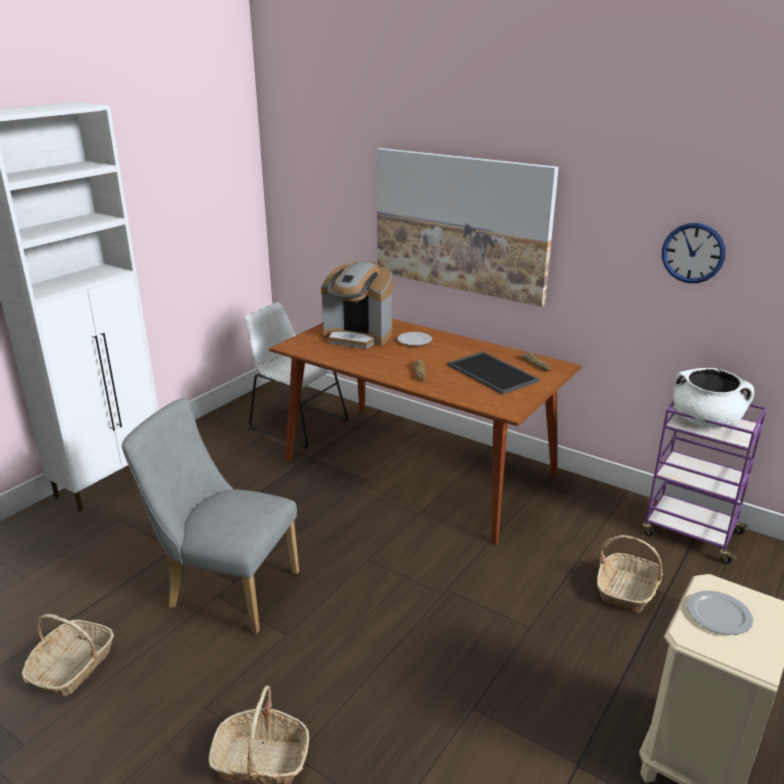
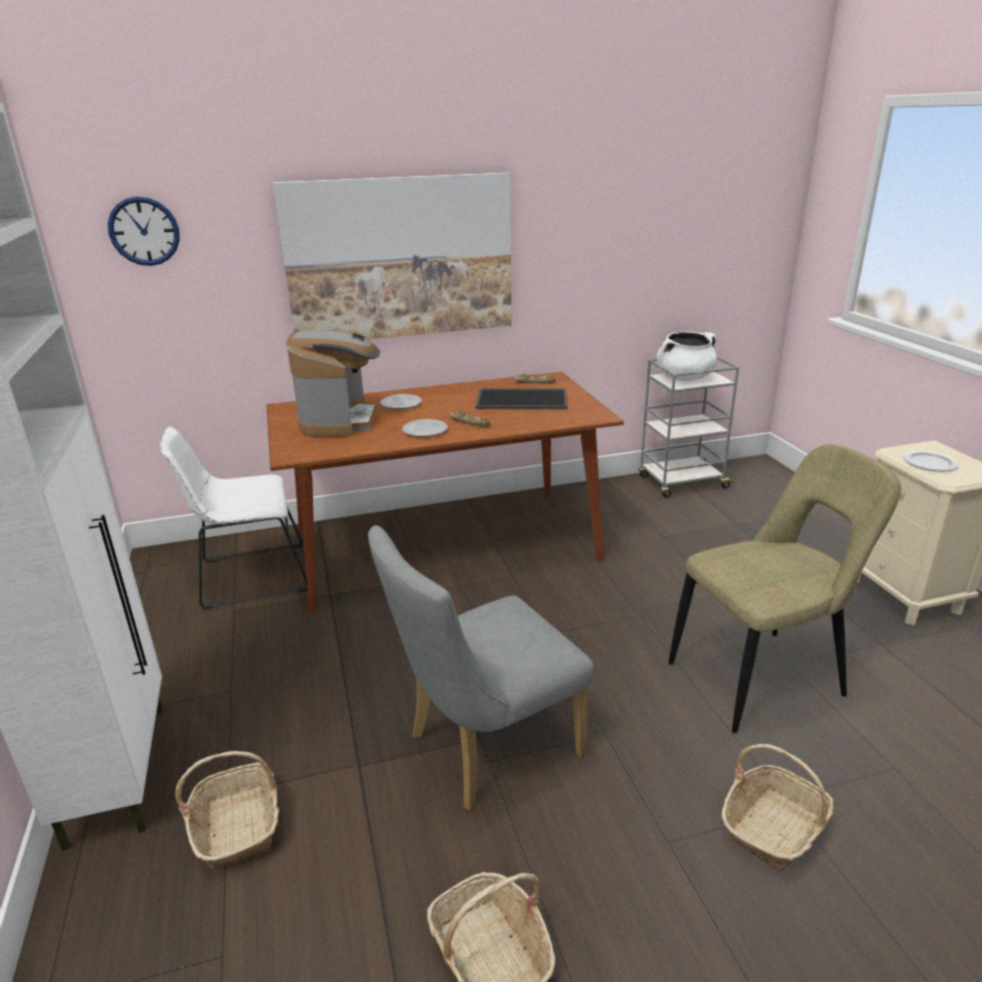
camera: 50 degrees left, 0 degrees up
(358, 336) = (340, 421): coffee machine -> coffee machine turned 60 degrees counterclockwise
(382, 365) = (424, 431): none -> plate
(435, 695) = (762, 677): none -> beige chair
(627, 590) = (717, 535): basket -> basket (238, 825)
(690, 533) = (681, 483): purple cart -> grey cart
(693, 253) = (638, 235): wall clock -> wall clock (144, 231)

